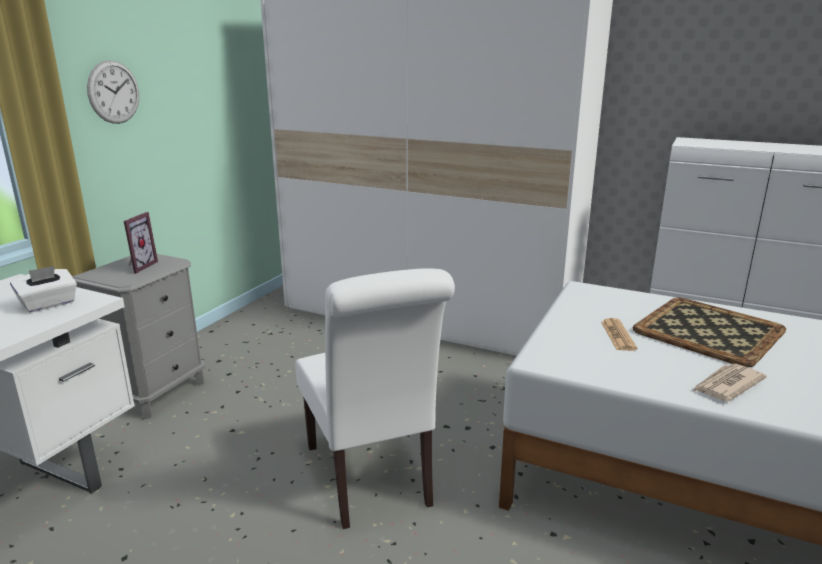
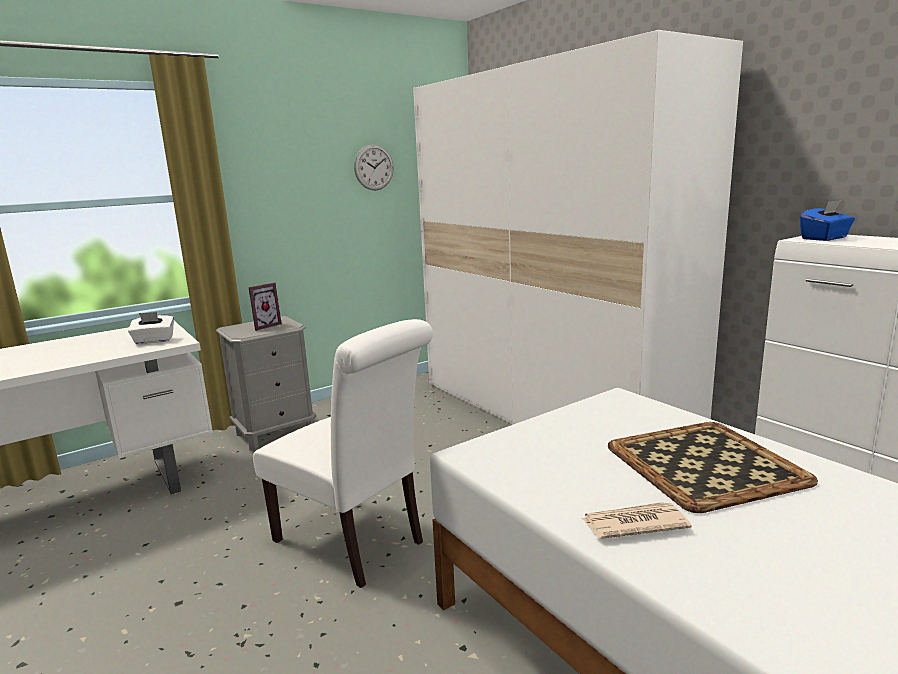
camera: 30 degrees right, 5 degrees down
(114, 92) = (278, 188): wall clock -> wall clock (374, 167)
(371, 480) = (355, 543): white chair -> white chair turned 60 degrees counterclockwise
(618, 335) = (584, 447): newspaper -> none
(698, 142) = (825, 238): none -> blue tissue box

